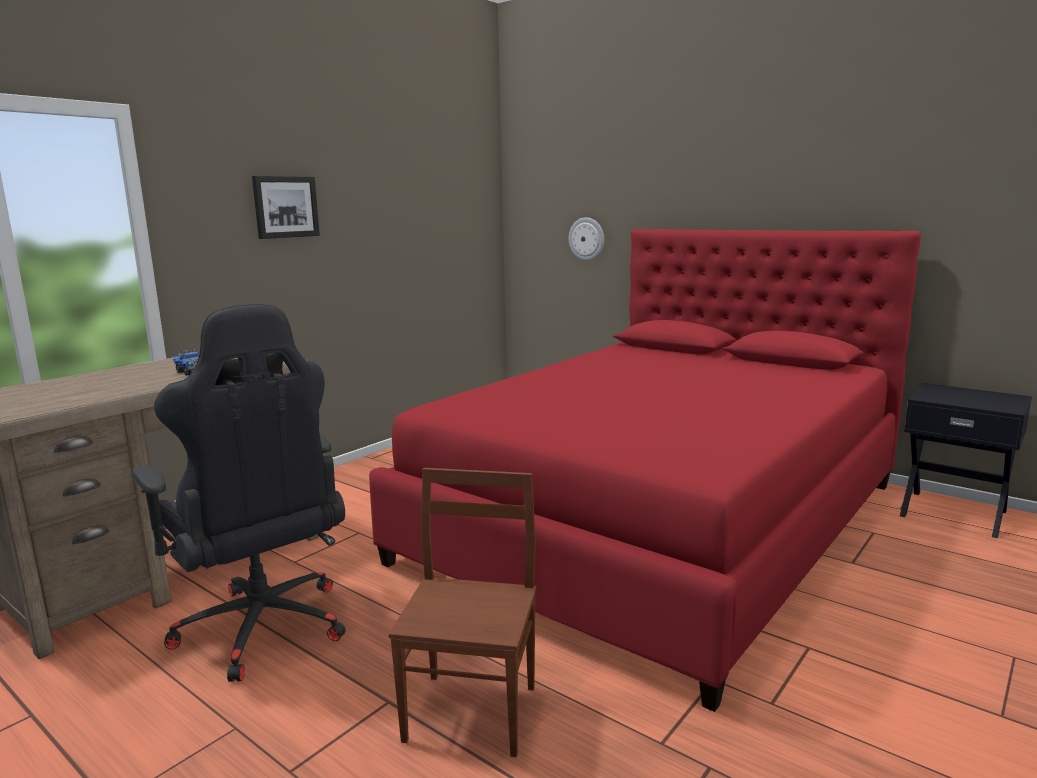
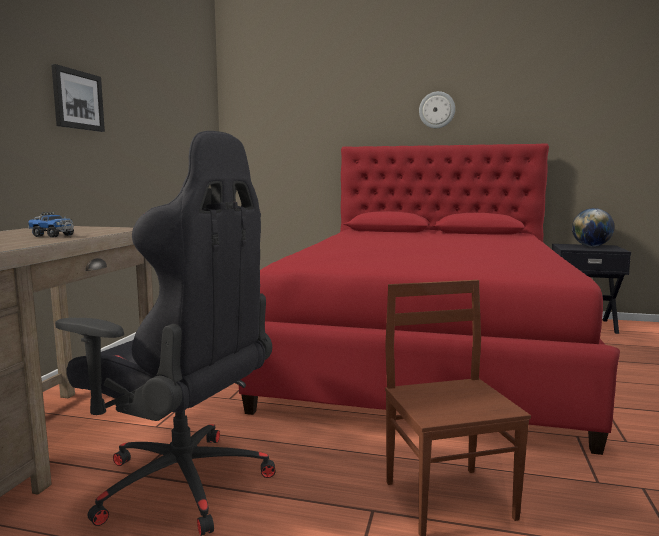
camera: 25 degrees left, 5 degrees down
(587, 239) = (298, 156): wall clock -> wall clock (437, 110)
(978, 395) = (591, 246): none -> globe

